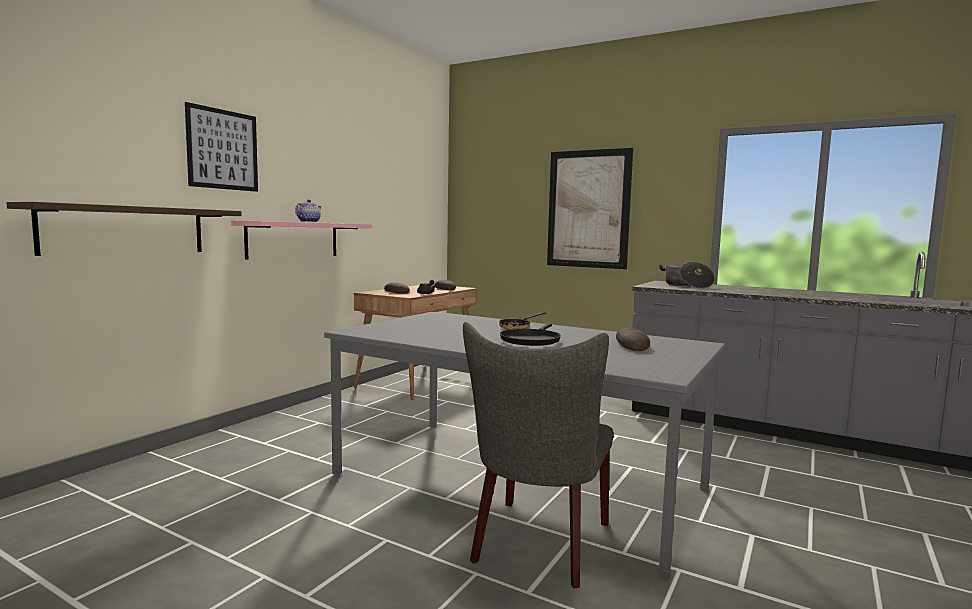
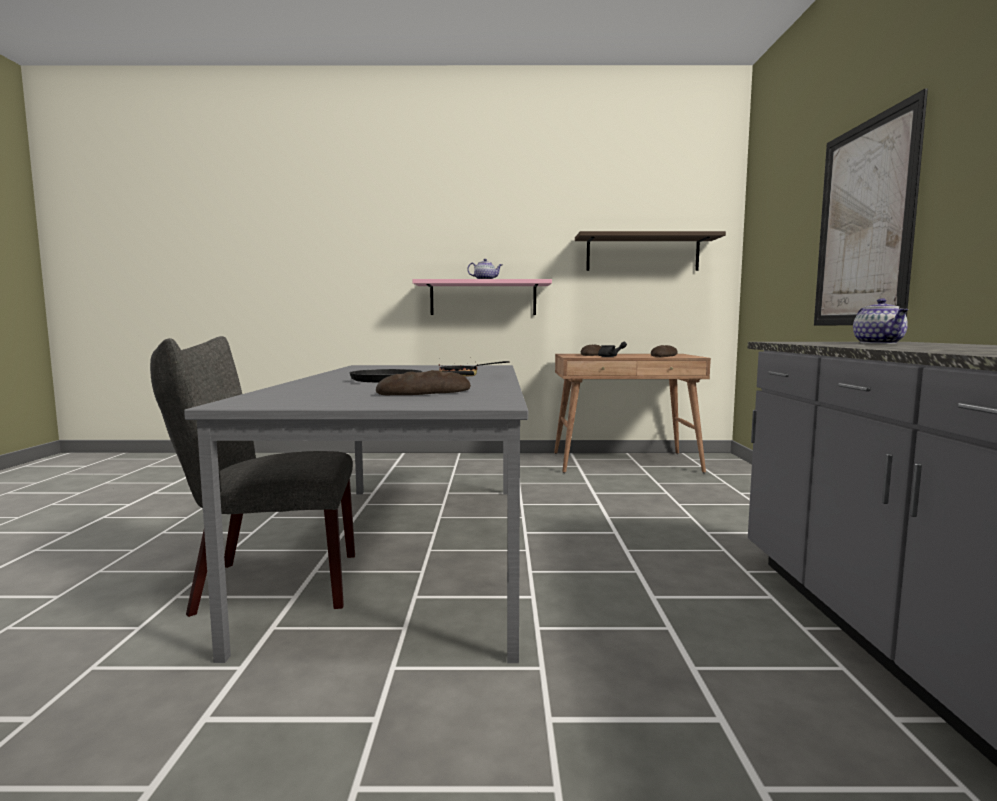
camera: 60 degrees right, 0 degrees up
(126, 230) = (334, 291): shelf -> shelf (642, 254)
(223, 149) = (412, 223): picture -> none
(686, 285) = (879, 343): cooking pot -> teapot

